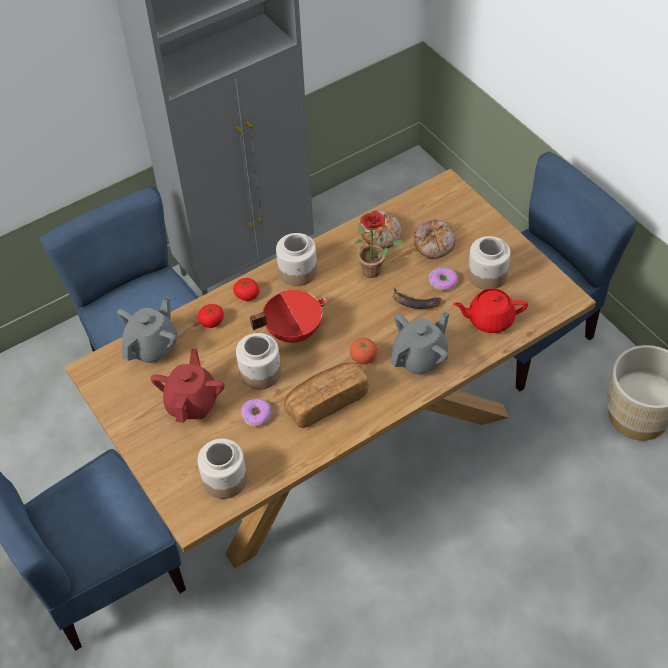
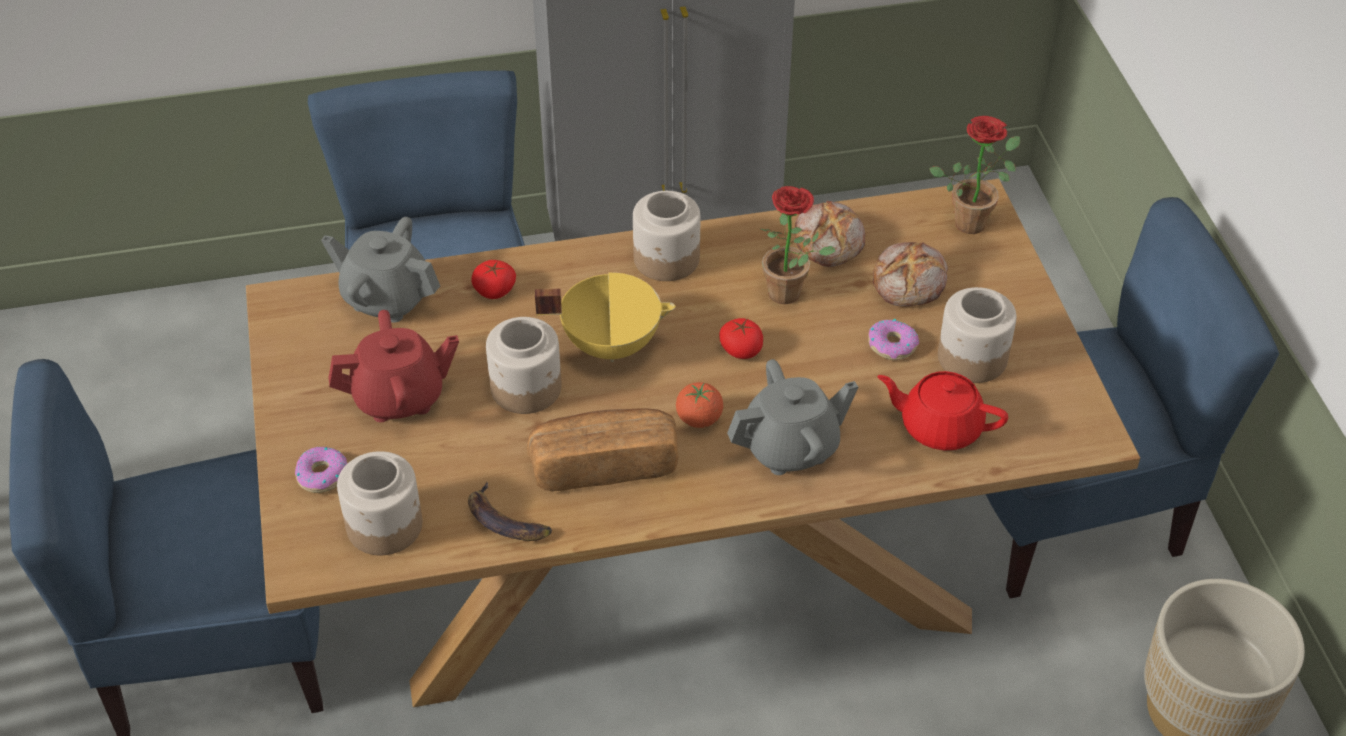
camera: 20 degrees right, 5 degrees down
(152, 347) = (387, 298): grey teapot -> grey teapot turned 120 degrees counterclockwise
(192, 402) = (399, 397): red teapot -> red teapot turned 45 degrees clockwise
(247, 295) = (569, 269): tomato -> tomato (741, 349)
(256, 415) = (485, 448): donut -> donut (322, 475)
(293, 331) = (610, 343): red cooking pot -> yellow cooking pot
(415, 302) = (828, 362): banana -> banana (505, 521)
(449, 196) = (973, 219): none -> potted plant

